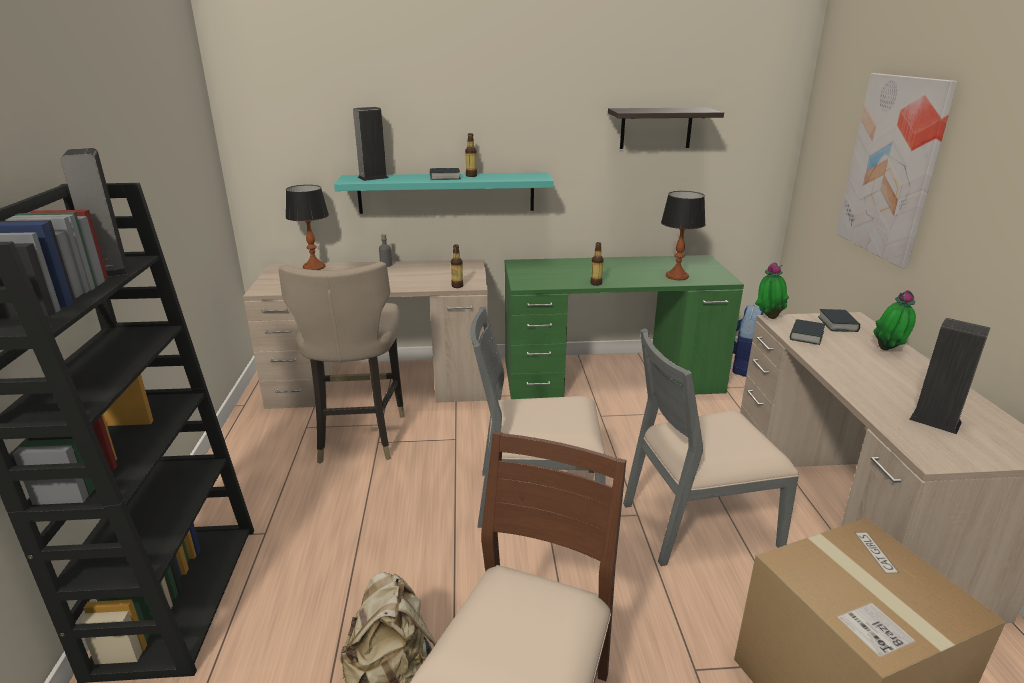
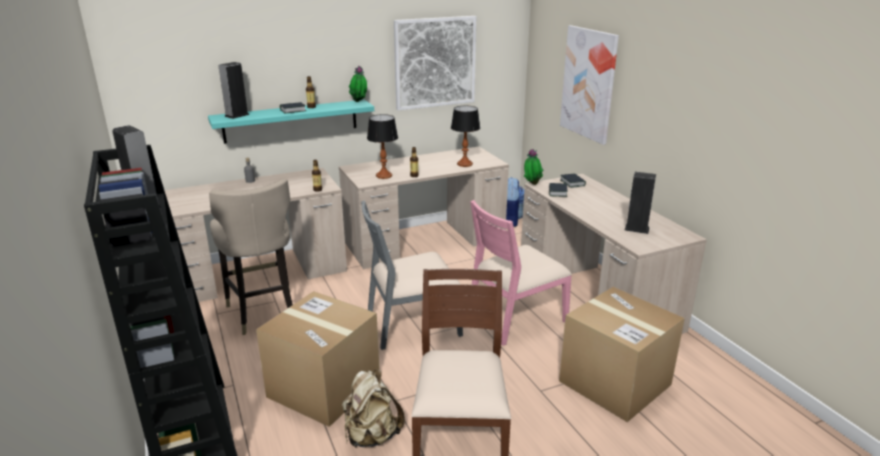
camera: 20 degrees left, 0 degrees up
(314, 267) = (192, 189): table lamp -> table lamp (383, 176)
(371, 569) = (324, 388): none -> cardboard box
(611, 376) = (425, 241): green desk -> beige desk
(656, 128) = (435, 62): shelf -> picture
(697, 523) = (515, 318): grey chair -> pink chair
(889, 350) = (604, 194): potted plant -> potted plant (359, 102)

